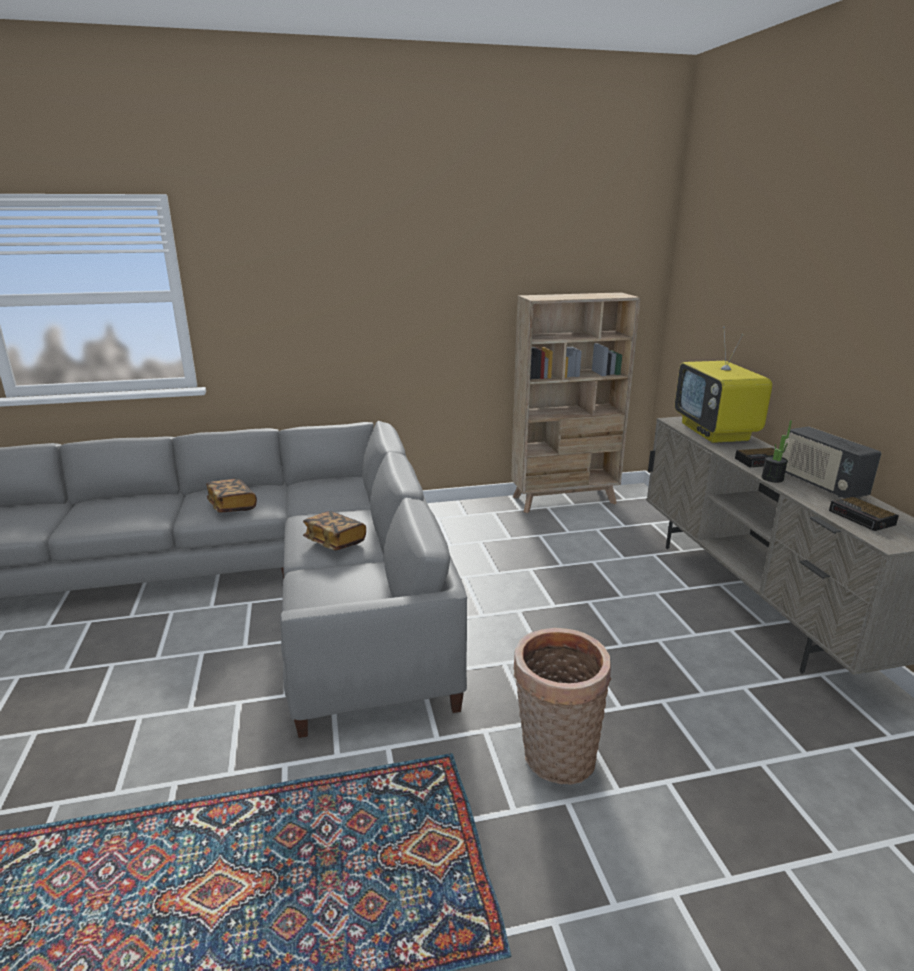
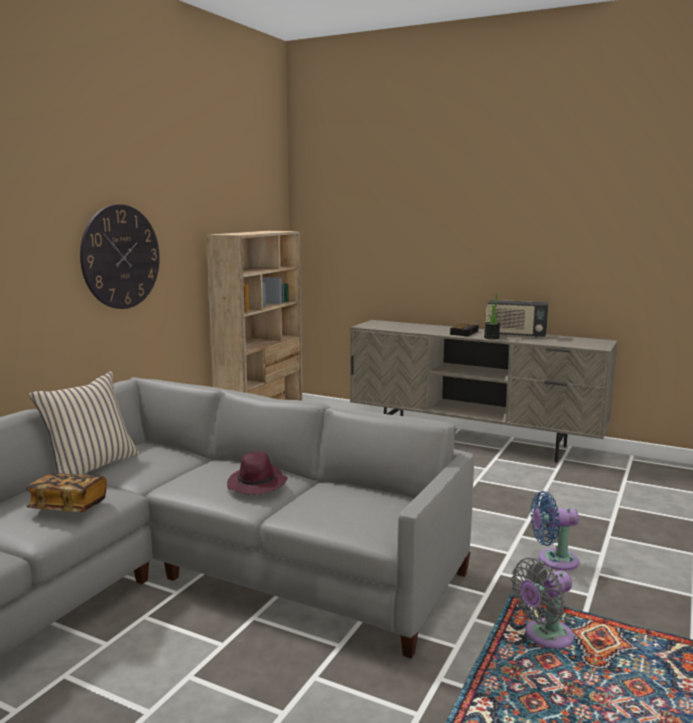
camera: 50 degrees left, 10 degrees down
(299, 483) = (91, 467): none -> beige pillow
(335, 541) = (257, 485): book -> purple hat
(401, 804) = (544, 636): none -> grey fan
(406, 313) = (121, 257): none -> wall clock
(554, 758) = (553, 560): basket -> blue fan
(715, 432) = (403, 326): television -> none
(862, 518) = (566, 342): alarm clock -> none

